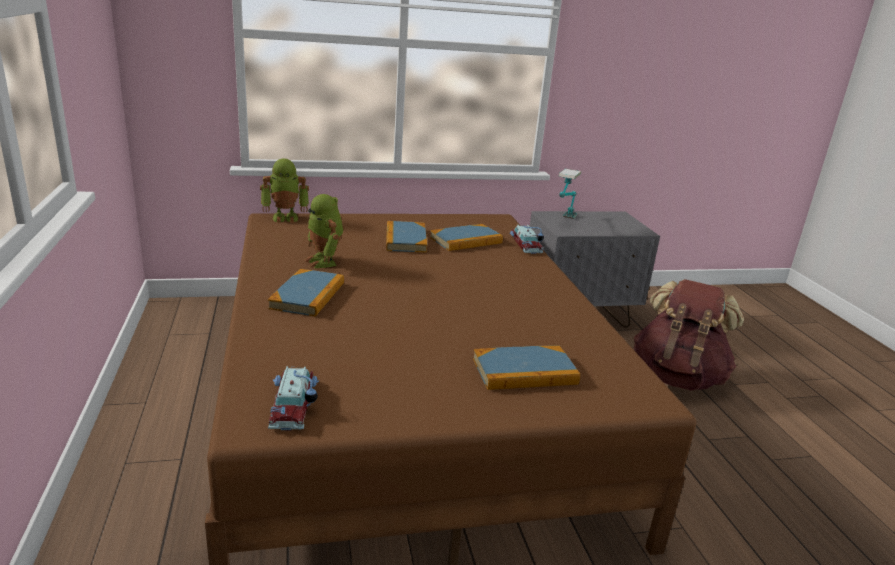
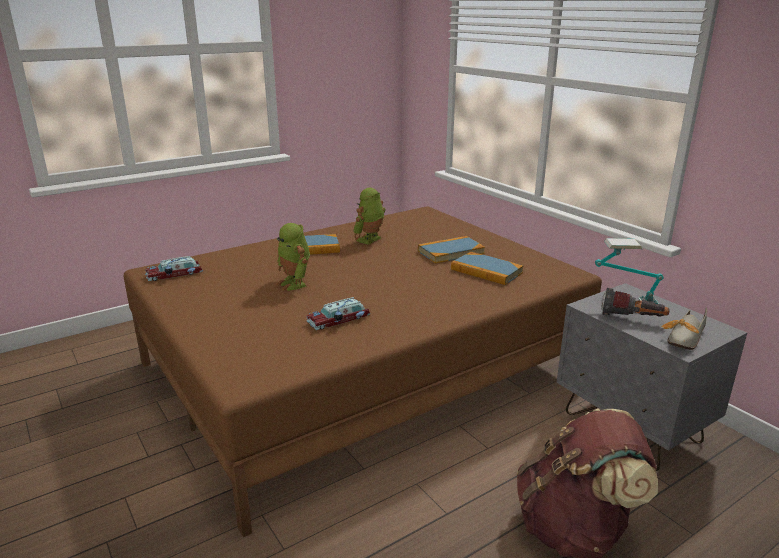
camera: 70 degrees right, 0 degrees up
(285, 217) = (434, 214): toy robot -> toy robot (295, 283)
(524, 372) = (253, 328): book -> none
(527, 244) = (521, 295): toy car -> toy car (339, 320)
(593, 228) = (632, 319): none -> flashlight
(629, 226) = (684, 339): none -> shoe

